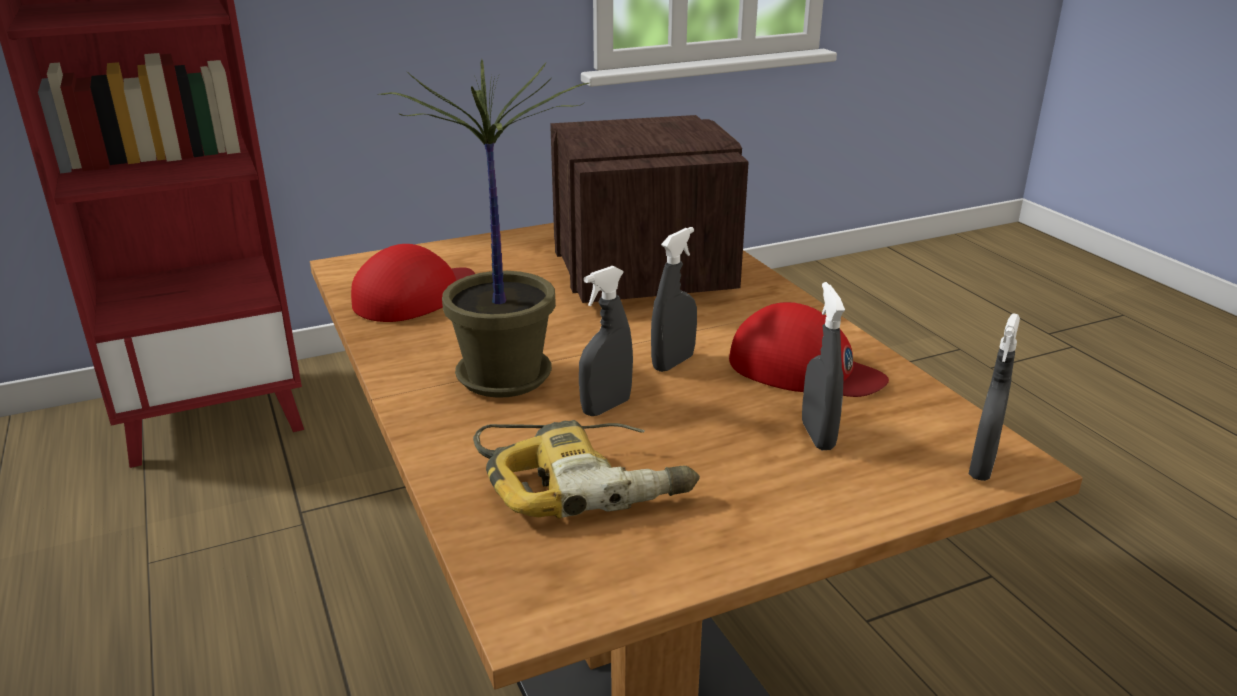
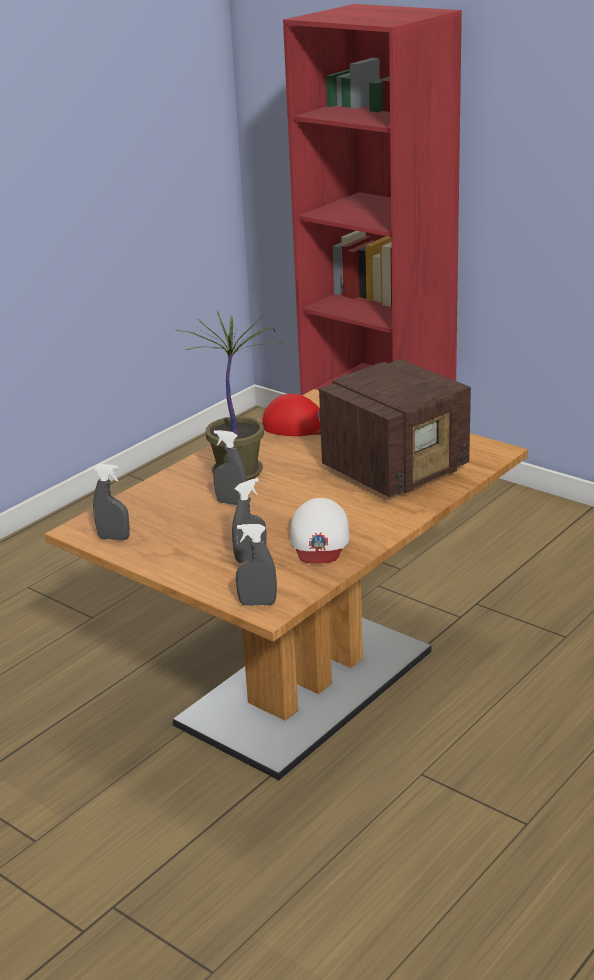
camera: 65 degrees right, 0 degrees up
(584, 482) = (166, 516): power drill -> none
(673, 362) = (292, 506): grey spray bottle -> grey spray bottle (114, 538)
(803, 369) = (319, 540): red cap -> white cap

